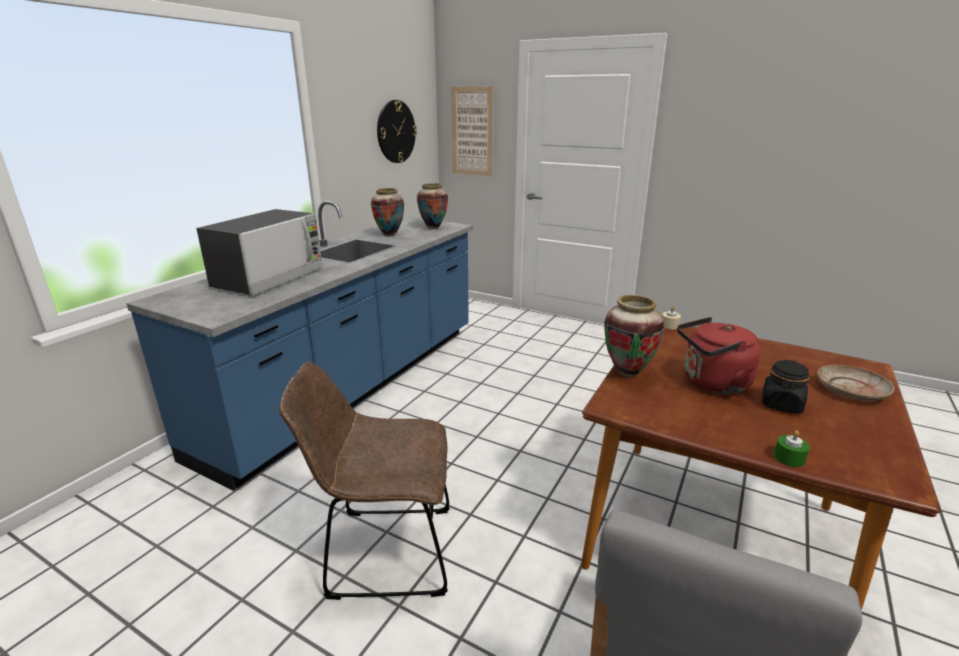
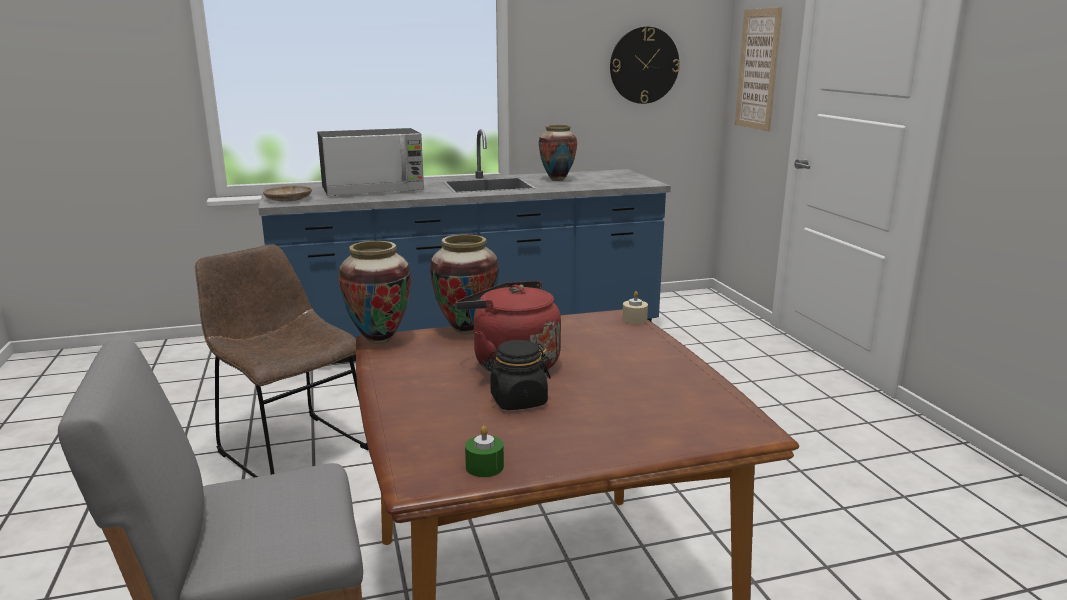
camera: 45 degrees right, 5 degrees down
(433, 227) = (619, 181): vase -> vase (379, 339)
(789, 458) = (391, 422): green candle -> green candle (484, 466)
(851, 390) = (637, 429): beige plate -> beige plate (288, 199)

